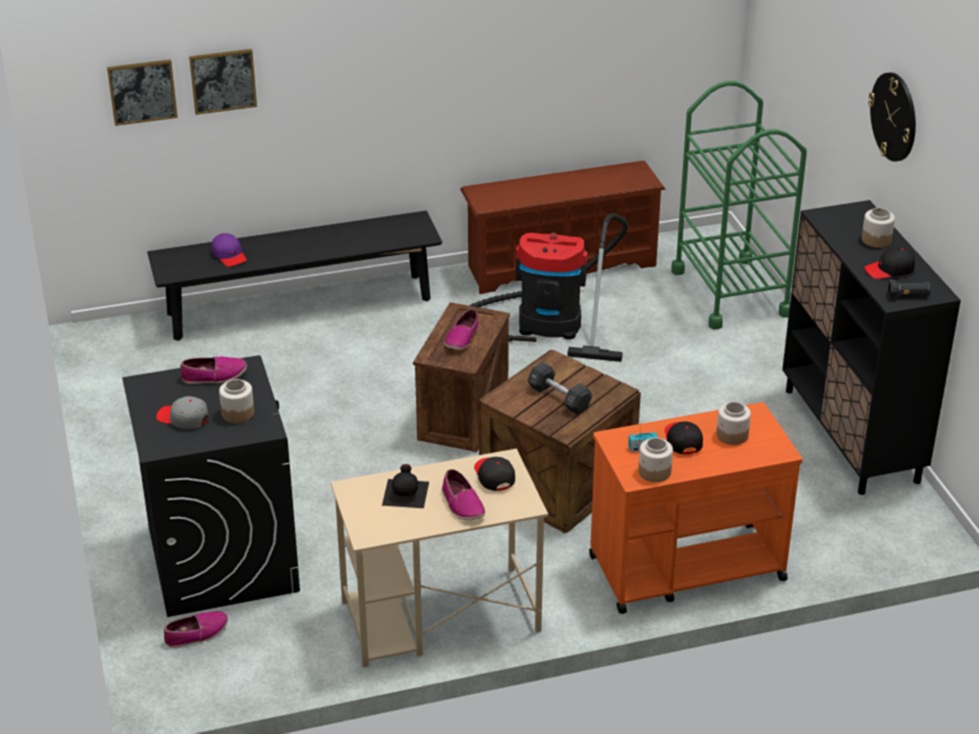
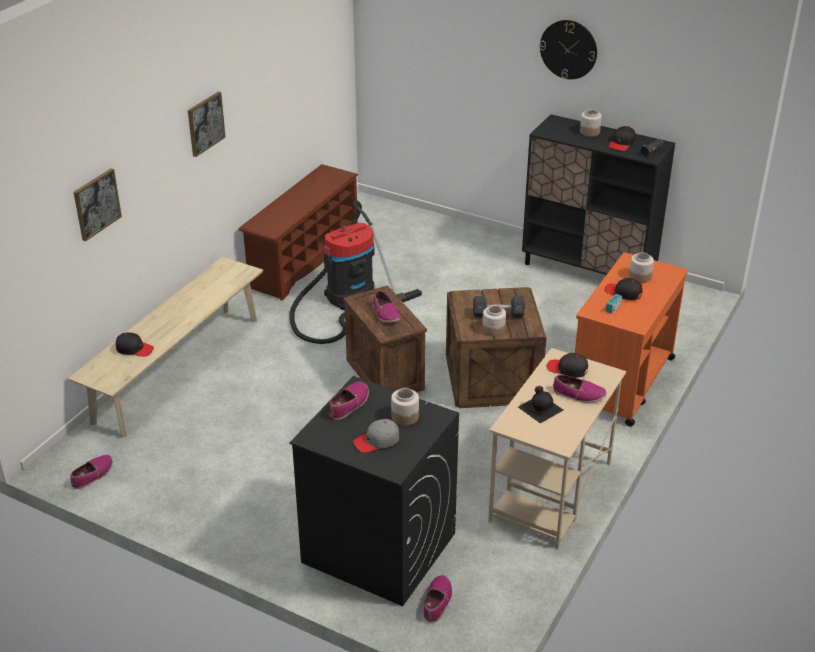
camera: 45 degrees left, 0 degrees up
(111, 356) = (92, 475): none -> shoe
(142, 91) = (46, 237): picture -> picture (205, 123)
(229, 255) = (134, 349): purple cap -> black cap
(299, 306) = (178, 369): black bench -> beige bench
(654, 472) = (639, 317): jar -> jar (493, 330)
(731, 292) = (419, 228): green cart -> none

